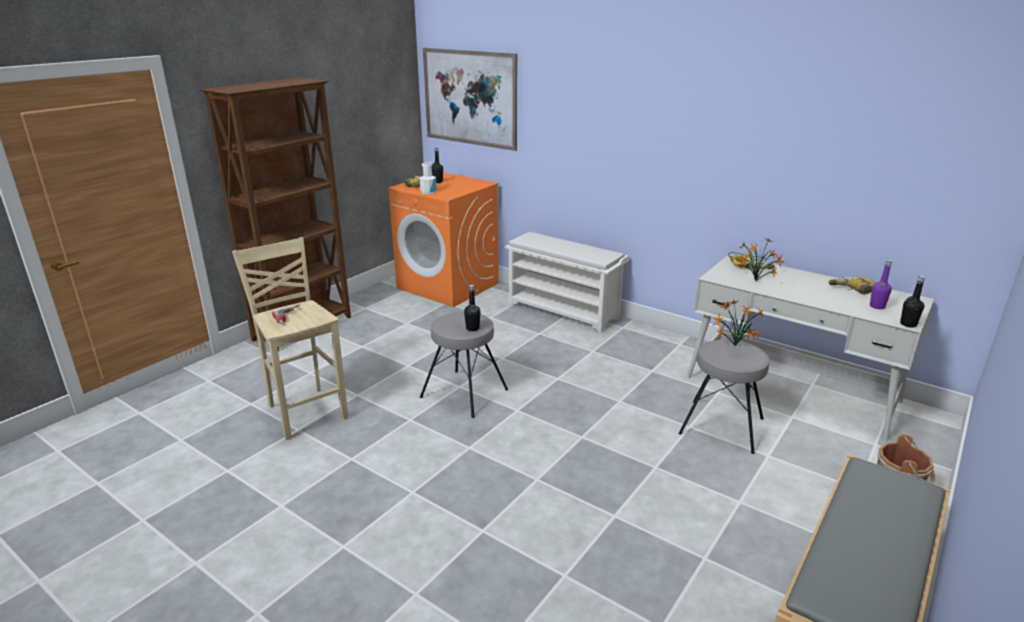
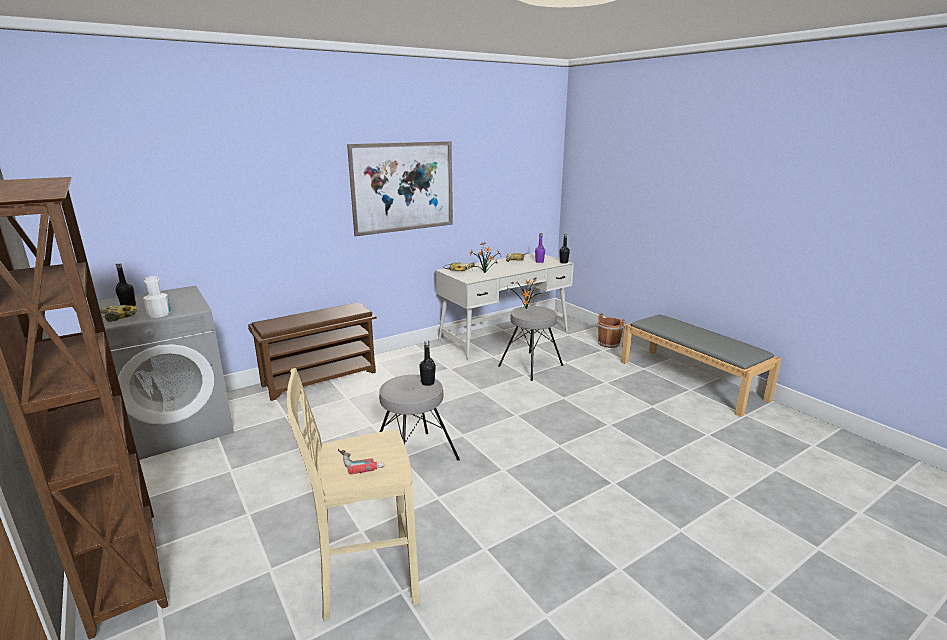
camera: 70 degrees left, 5 degrees down
(448, 286) = (176, 426): orange washing machine -> grey washing machine
(469, 98) = (123, 197): picture -> picture (403, 187)
(564, 311) = (320, 378): white shoe rack -> brown shoe rack

